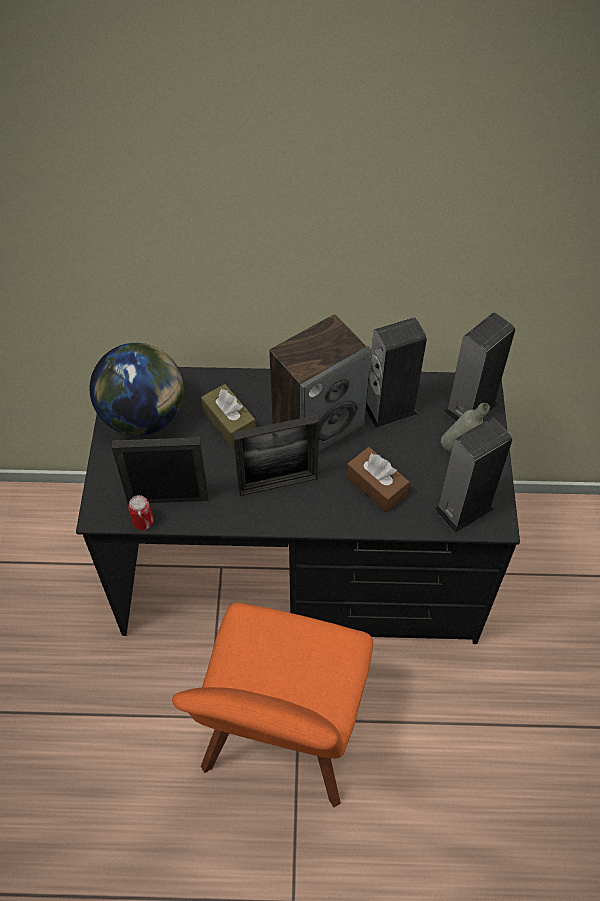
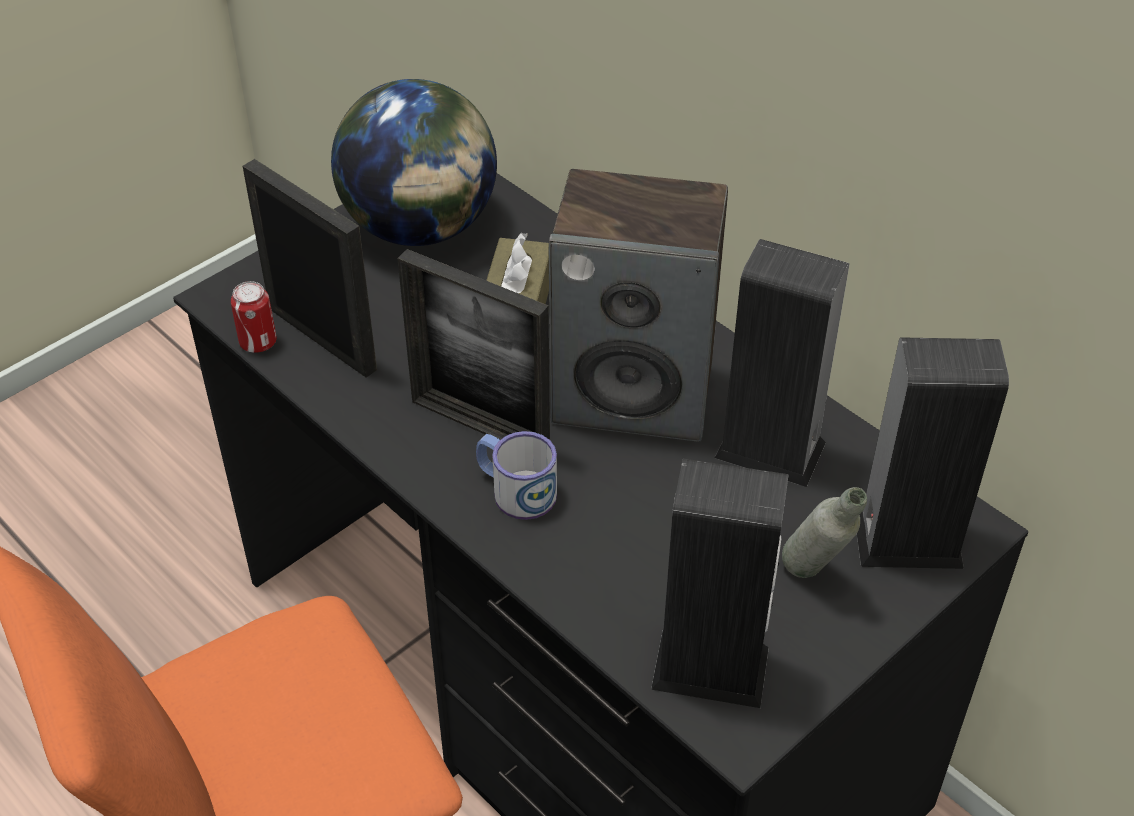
camera: 45 degrees right, 10 degrees down
(322, 499) = (515, 490): none -> mug
(376, 485) = (615, 532): brown tissue box -> none

